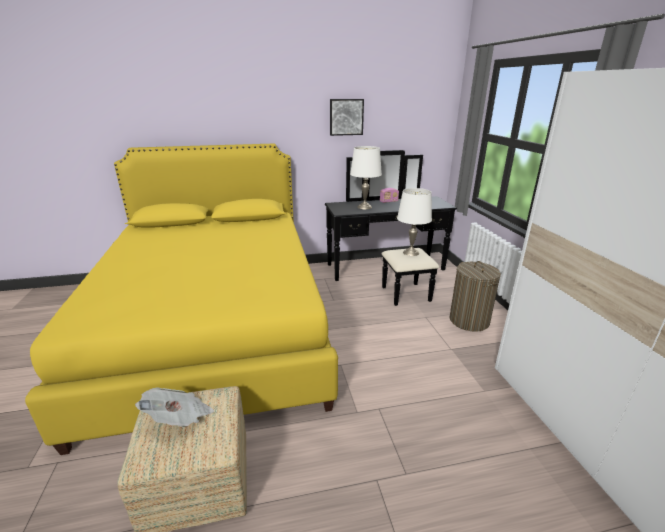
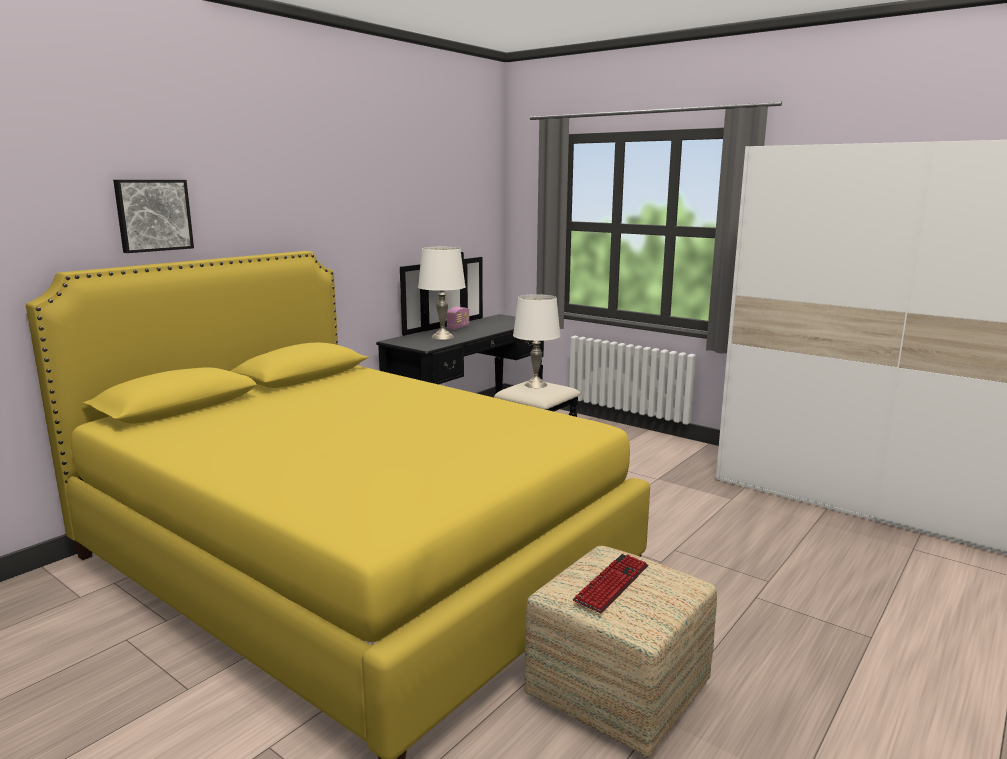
camera: 40 degrees left, 10 degrees down
(180, 418) = (612, 584): newspaper -> keyboard
(346, 117) = (391, 207): picture -> picture (153, 215)
(469, 320) = (635, 450): laundry basket -> none

